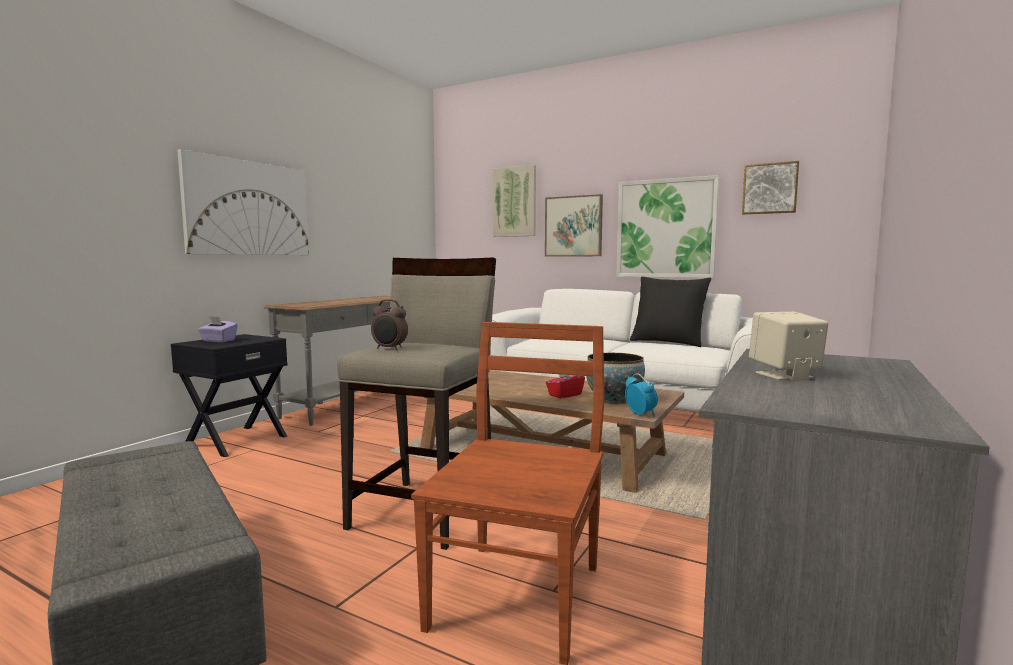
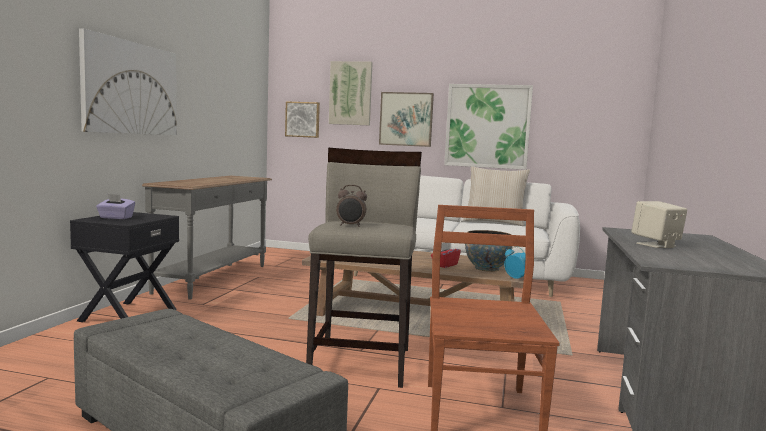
camera: 15 degrees left, 0 degrees up
(668, 342) = (494, 222): black pillow -> beige pillow
(770, 188) = (572, 99): picture -> picture (303, 119)

